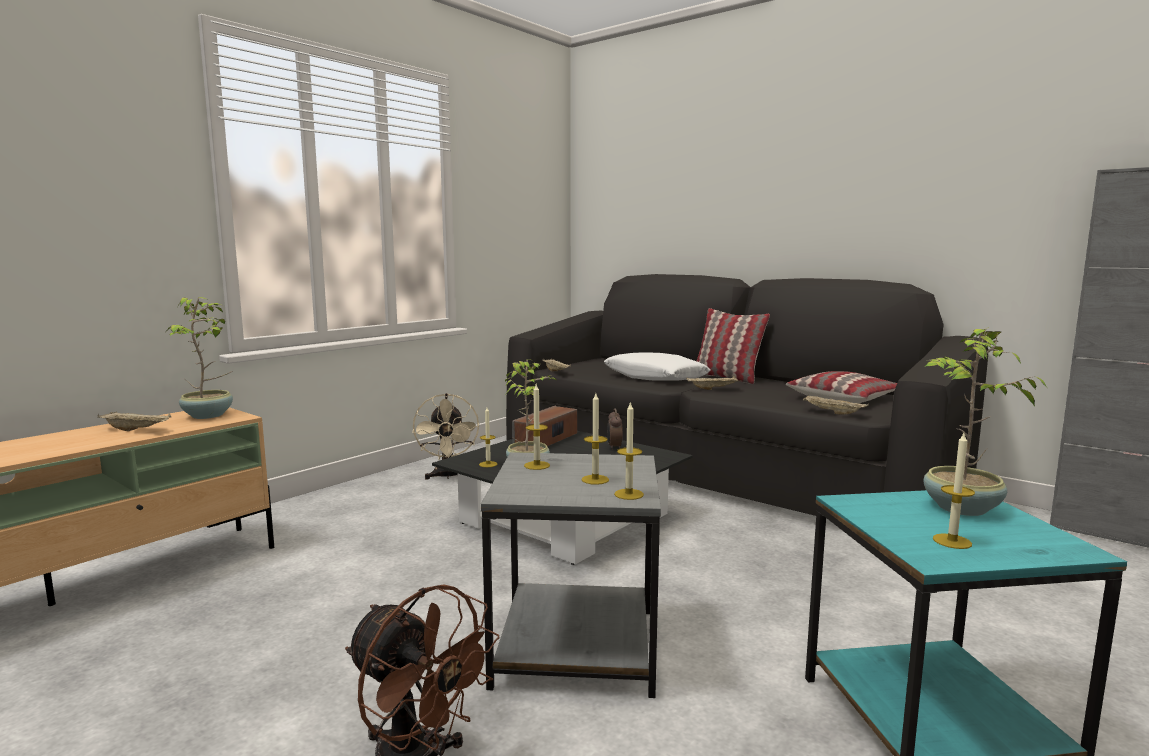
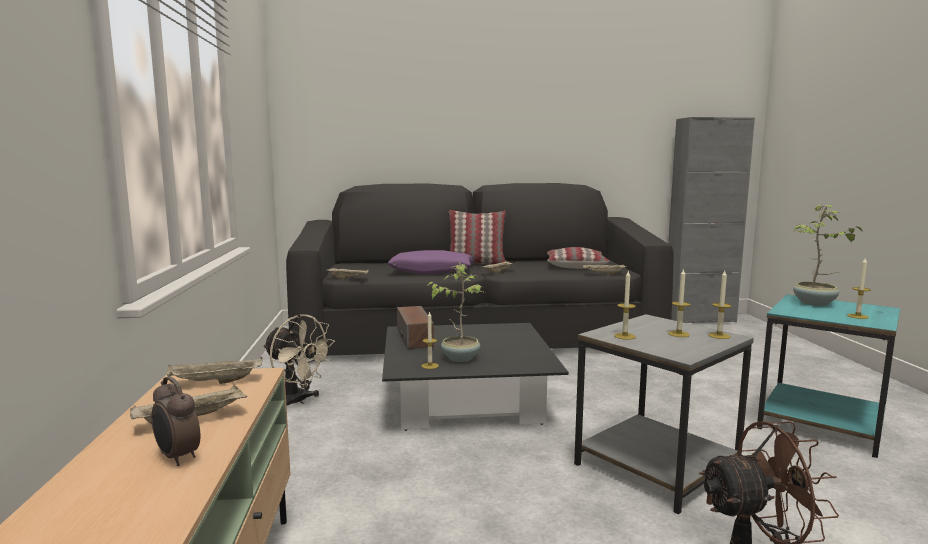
camera: 45 degrees left, 0 degrees up
(209, 415) = (214, 382): potted plant -> beige tray
(614, 447) = (474, 330): alarm clock -> alarm clock (177, 457)
(655, 378) = (432, 271): white pillow -> purple pillow

